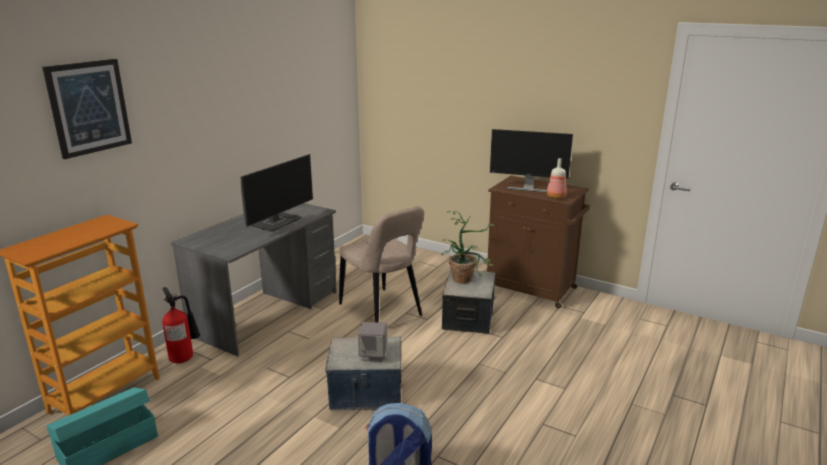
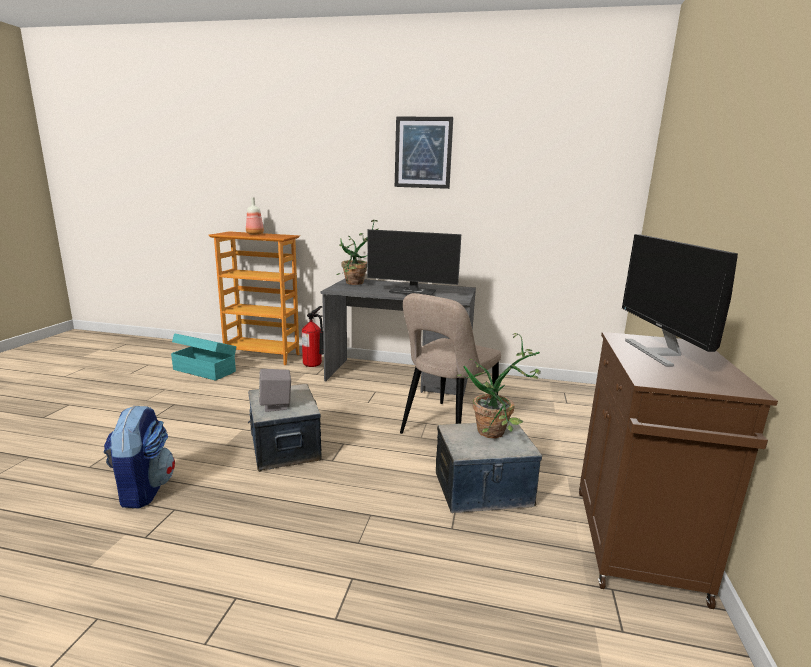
camera: 70 degrees right, 5 degrees down
(89, 107) = (303, 154): picture -> picture (423, 153)
(212, 240) = (357, 284): none -> potted plant
(555, 197) = (652, 372): bottle -> bottle (254, 234)

